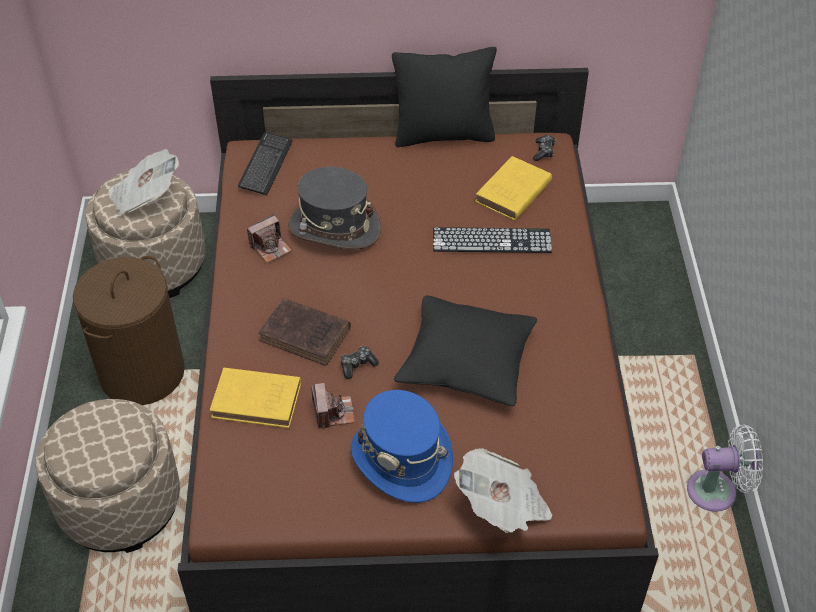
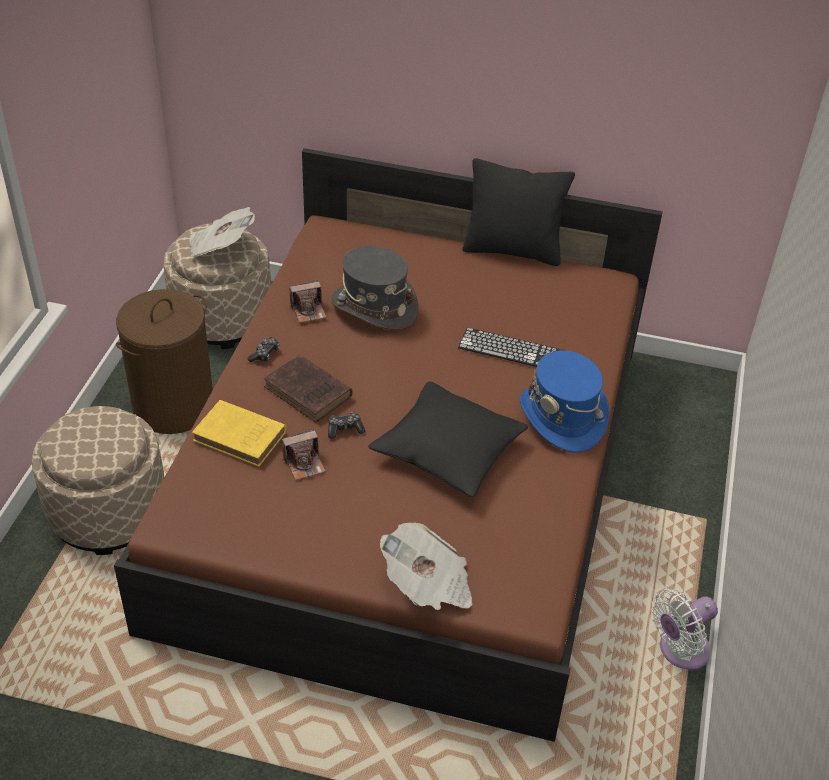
camera: 15 degrees right, 5 degrees down
(266, 165) = (334, 241): keyboard -> none
(333, 412) = (304, 464): camera -> camera turned 60 degrees clockwise
(402, 459) = (350, 519): blue hat -> blue hat (563, 417)
(512, 193) = (556, 315): yellow book -> none
(544, 151) = (603, 285): game controller -> game controller (265, 354)
(717, 491) = (679, 651): white fan -> white fan turned 135 degrees clockwise

